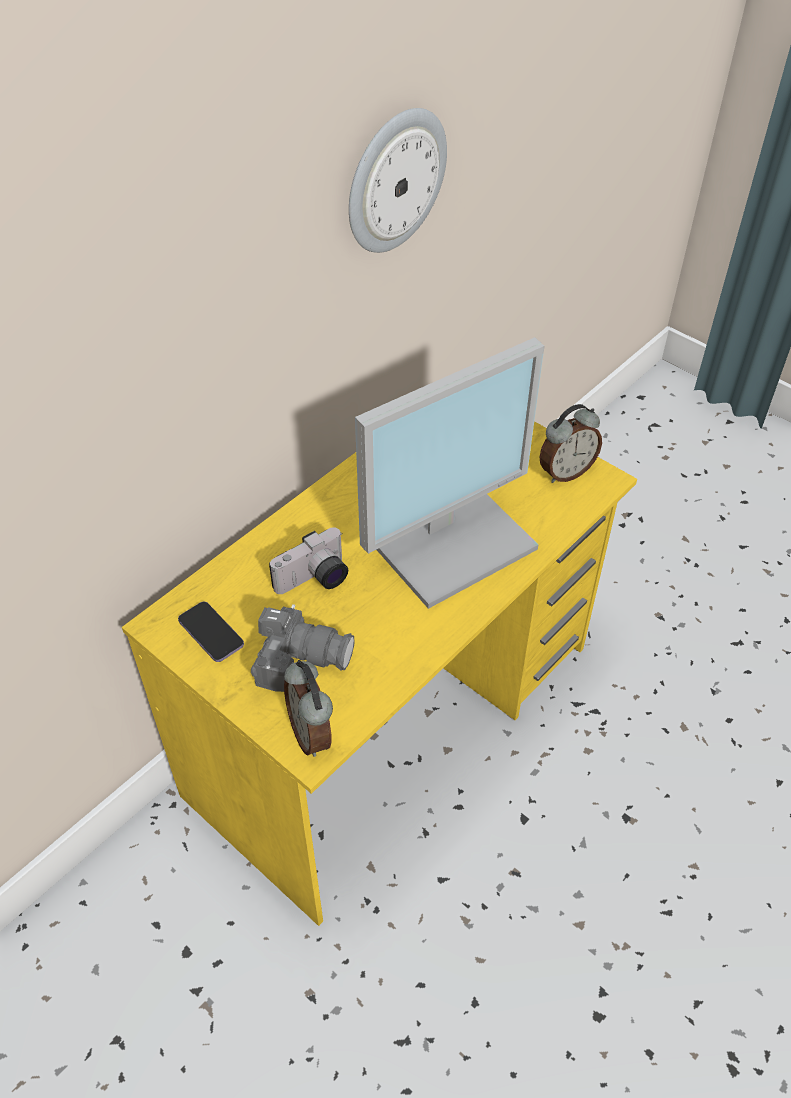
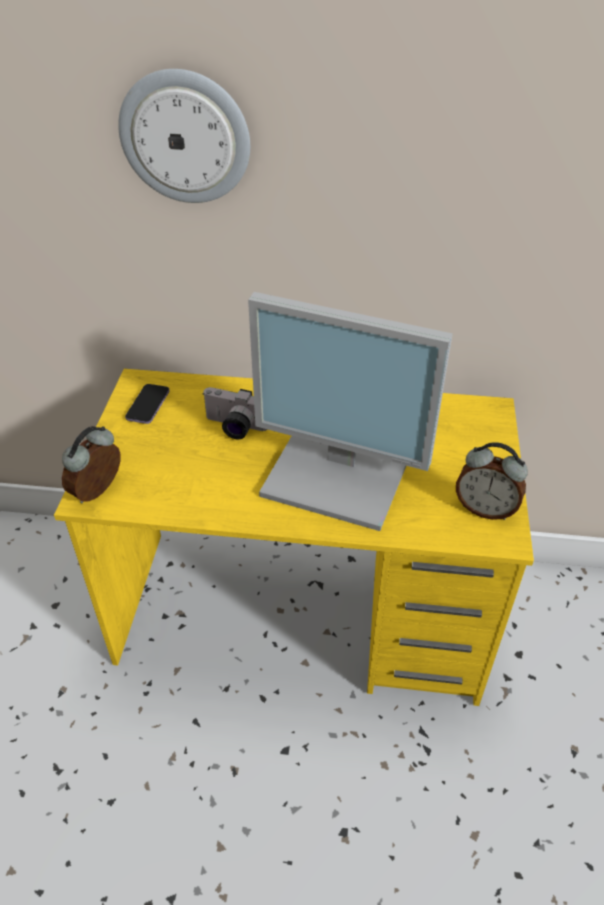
camera: 55 degrees right, 5 degrees down
(299, 658) = (159, 454): camera -> none
(394, 180) = (474, 163): wall clock -> wall clock (185, 137)

